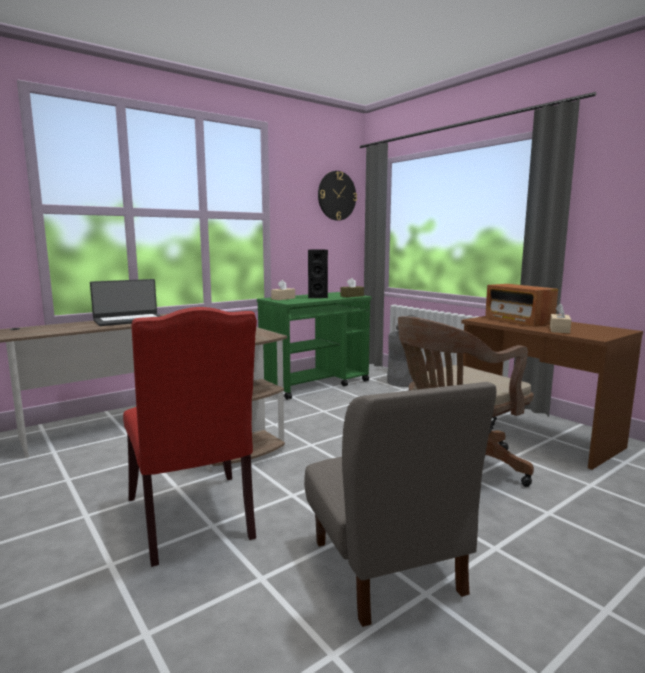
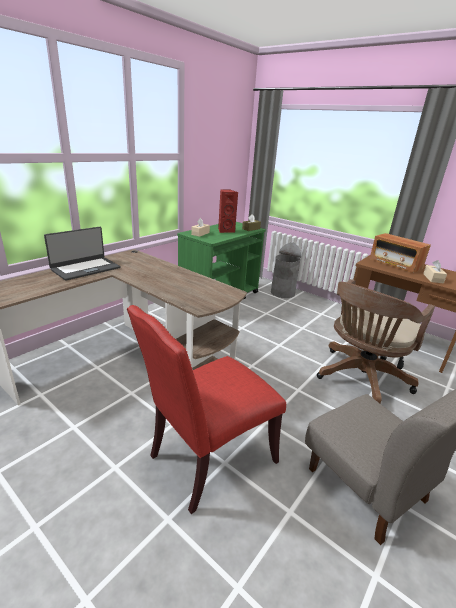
camera: 15 degrees left, 15 degrees up
(194, 520) = (207, 459): red chair -> red chair turned 90 degrees clockwise
(317, 297) = (225, 230): black speaker -> red speaker
(336, 196) = (232, 135): wall clock -> none

